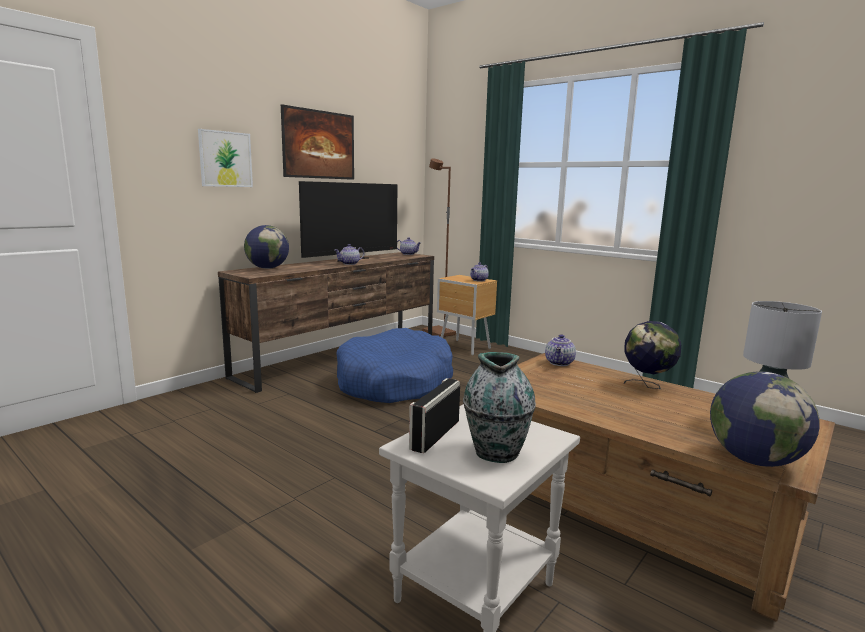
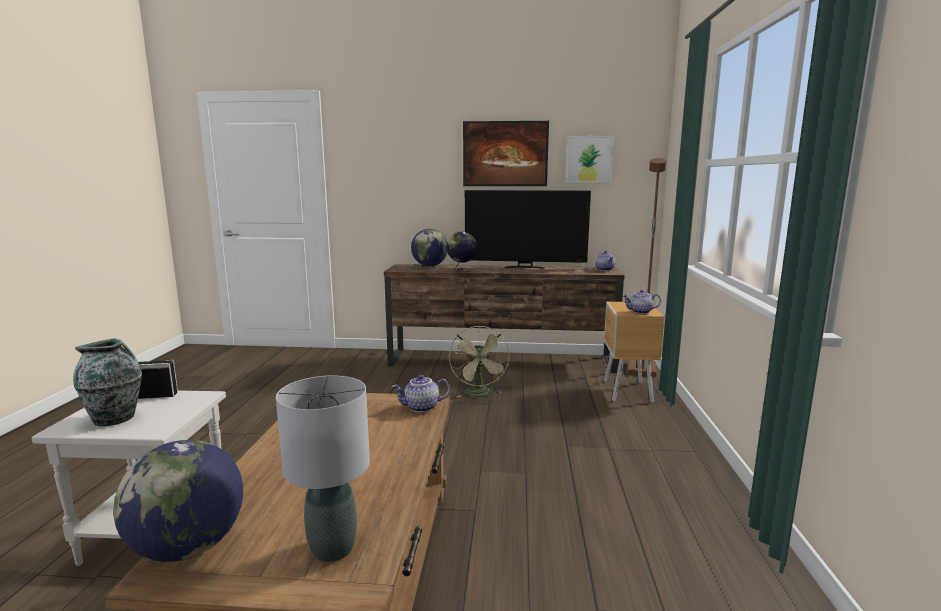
camera: 55 degrees right, 0 degrees up
(225, 159) = (409, 173): picture -> picture (589, 159)
(349, 264) = (501, 271): teapot -> none
(394, 382) = (480, 395): blue dog bed -> green fan
(647, 386) = (395, 460): globe -> globe (462, 270)

